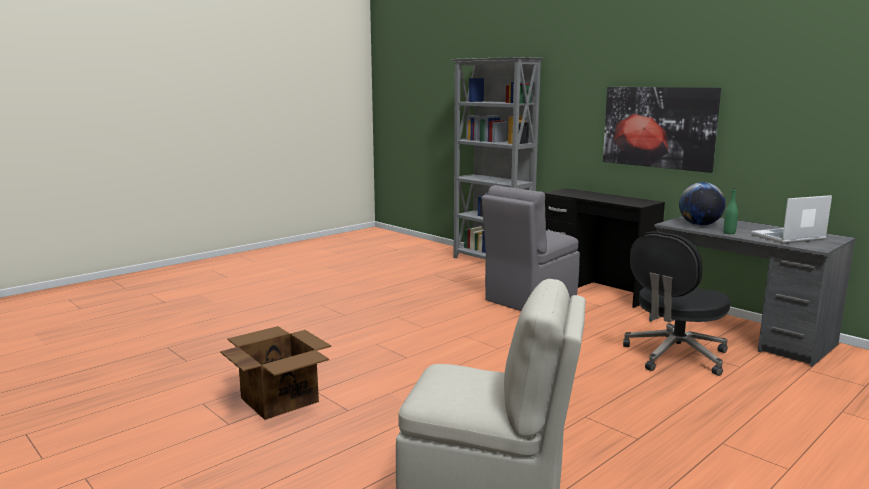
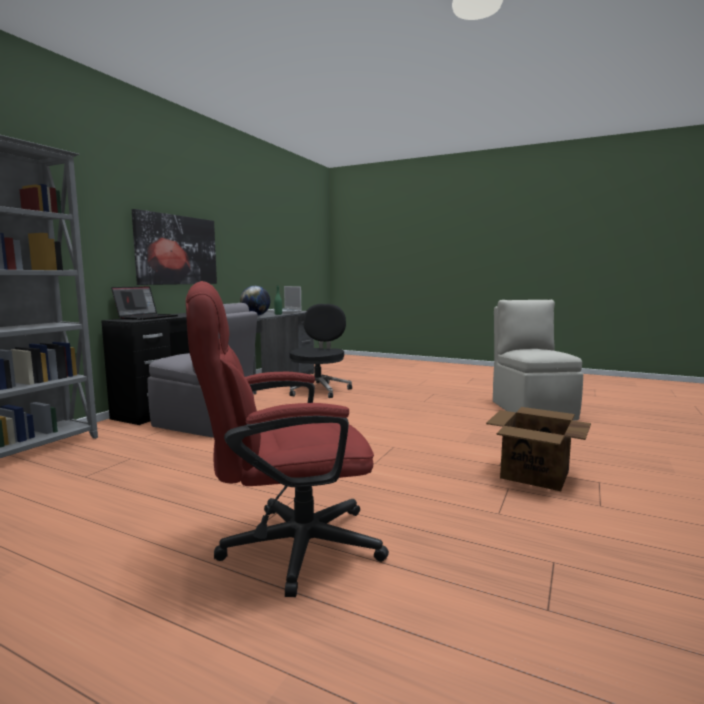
camera: 110 degrees left, 5 degrees down
(292, 308) = (285, 547): none -> red office chair
(588, 194) = (147, 317): none -> laptop
(674, 356) = (318, 390): black office chair -> black office chair turned 105 degrees counterclockwise

